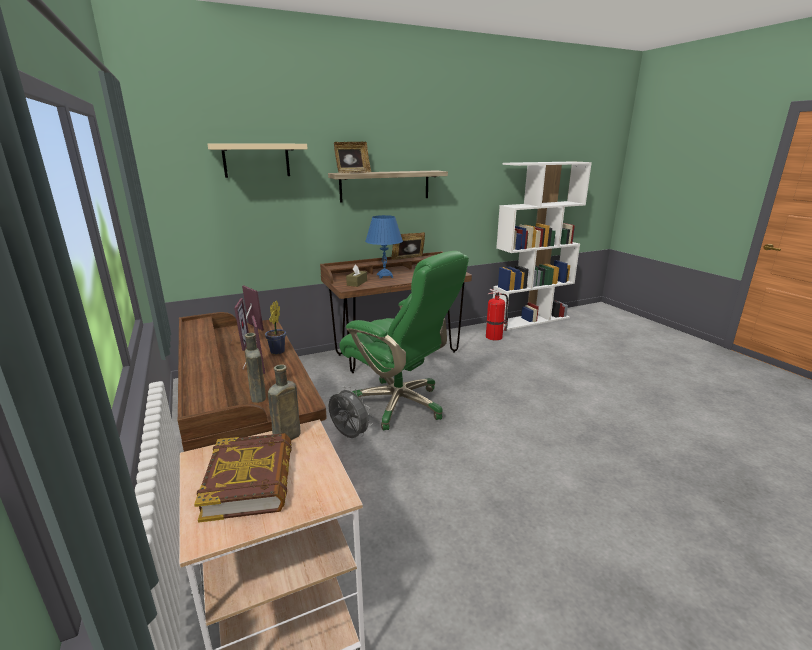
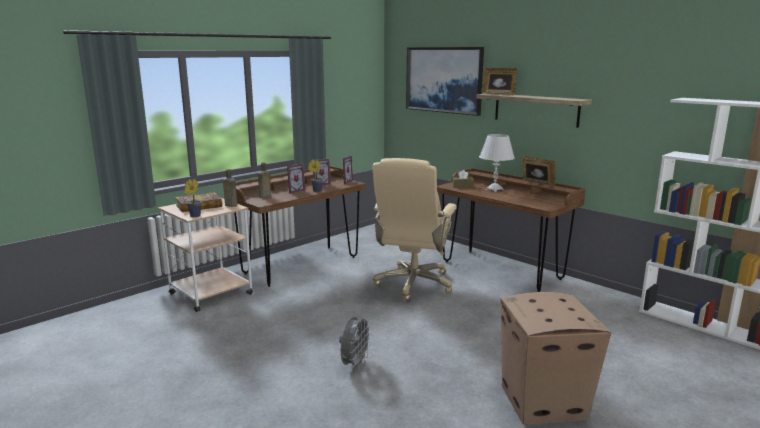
camera: 70 degrees right, 5 degrees down
(256, 160) = (444, 79): beige shelf -> picture
(332, 492) = (194, 216): none -> potted plant
(348, 436) = (360, 277): grey fan -> grey fan (355, 365)
(384, 276) = (494, 190): blue table lamp -> white table lamp
(400, 406) = (412, 286): green office chair -> beige office chair
(495, 337) = (609, 308): fire extinguisher -> none
(638, 402) = (543, 402): none -> cardboard box

